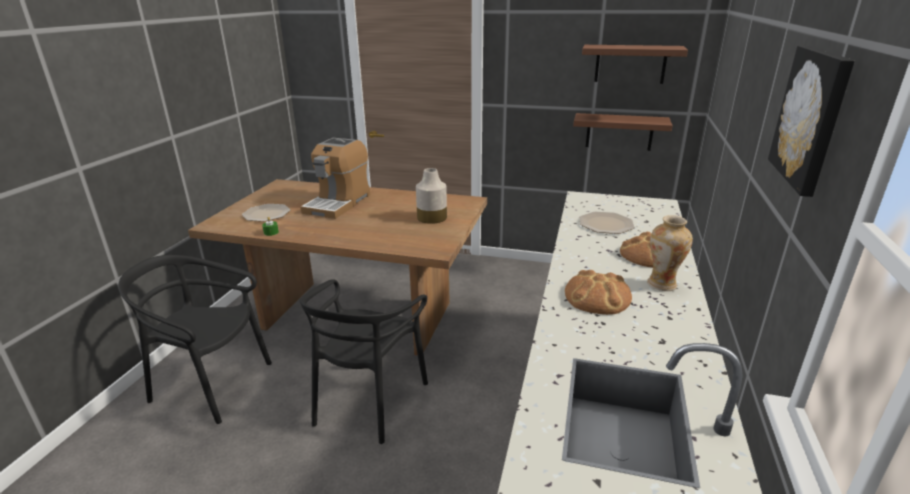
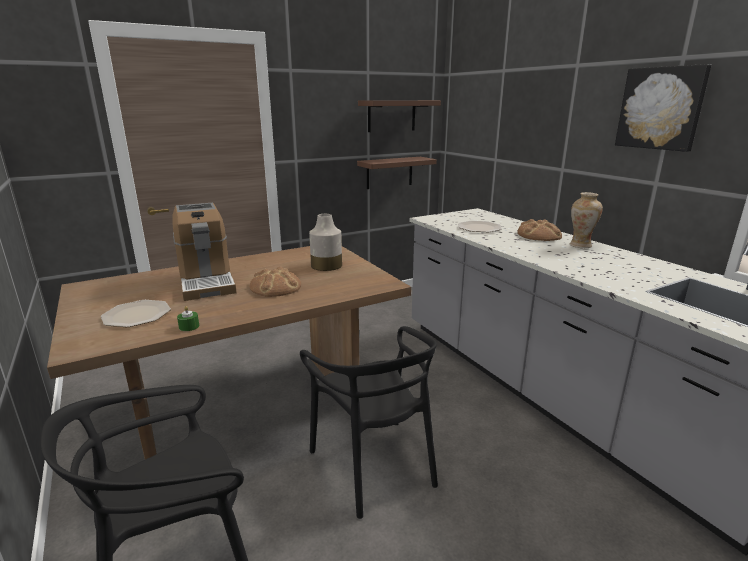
camera: 45 degrees left, 5 degrees down
(597, 296) = (574, 261): bread -> bread (276, 287)

